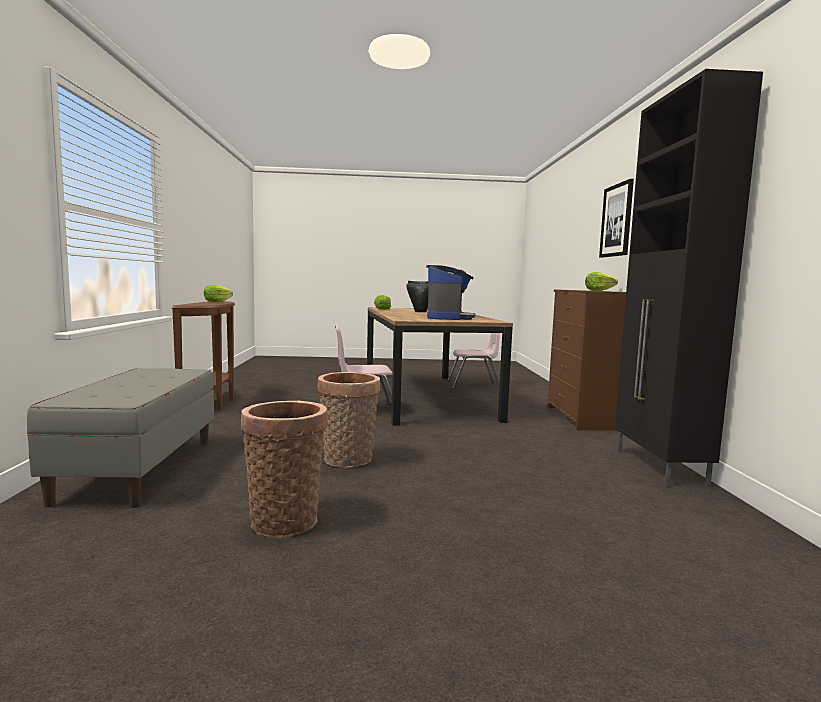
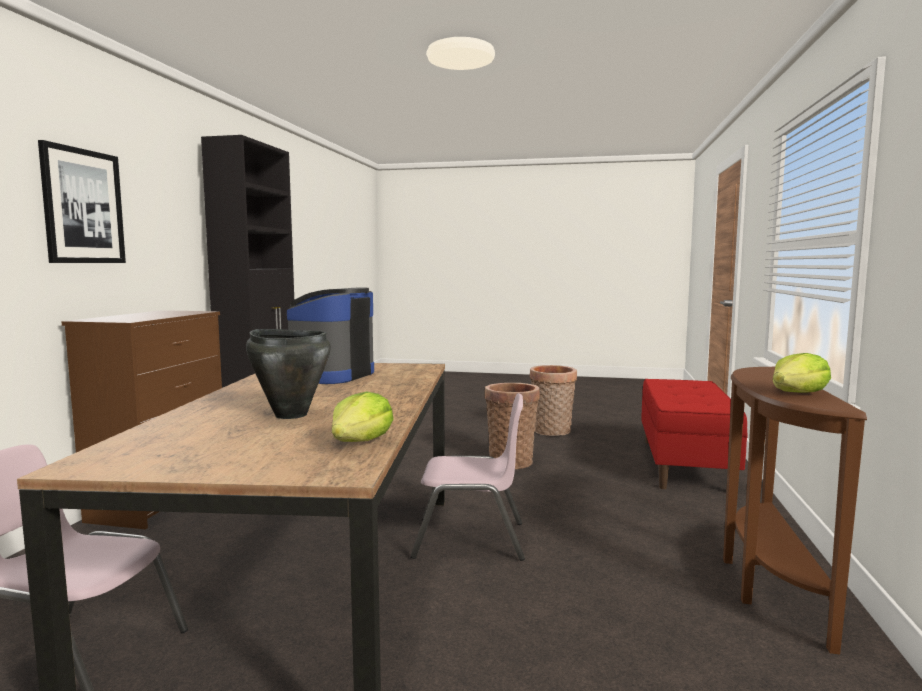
camera: 165 degrees left, 0 degrees up
(139, 469) = (685, 465): grey bench -> red bench
(598, 290) = (143, 315): lettuce -> none

